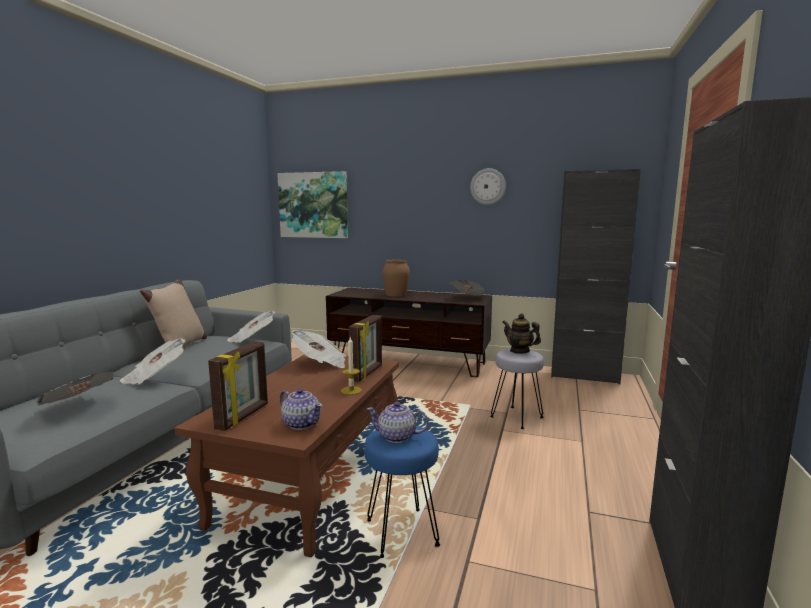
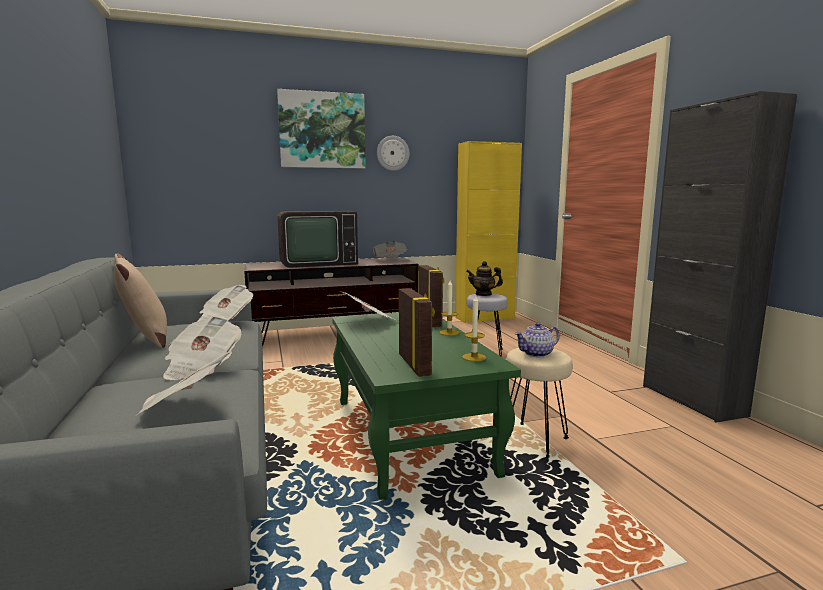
camera: 35 degrees left, 0 degrees up
(301, 423) = (474, 357): teapot -> candle
(311, 480) = (409, 434): brown coffee table -> green coffee table
(313, 205) = (191, 167): picture -> picture (322, 130)
(396, 294) = (317, 263): brown vase -> television
(401, 534) = (534, 441): blue stool -> beige stool
(584, 376) = (484, 318): black cabinet -> yellow cabinet

